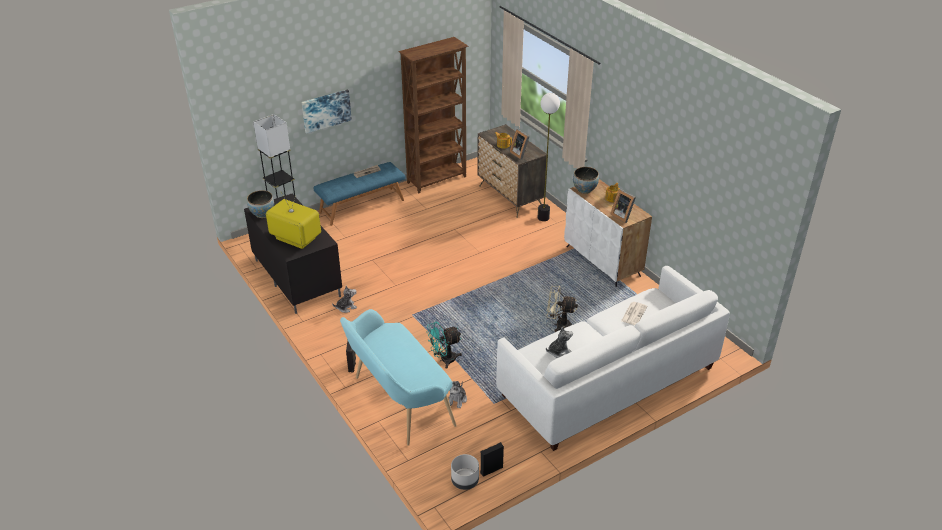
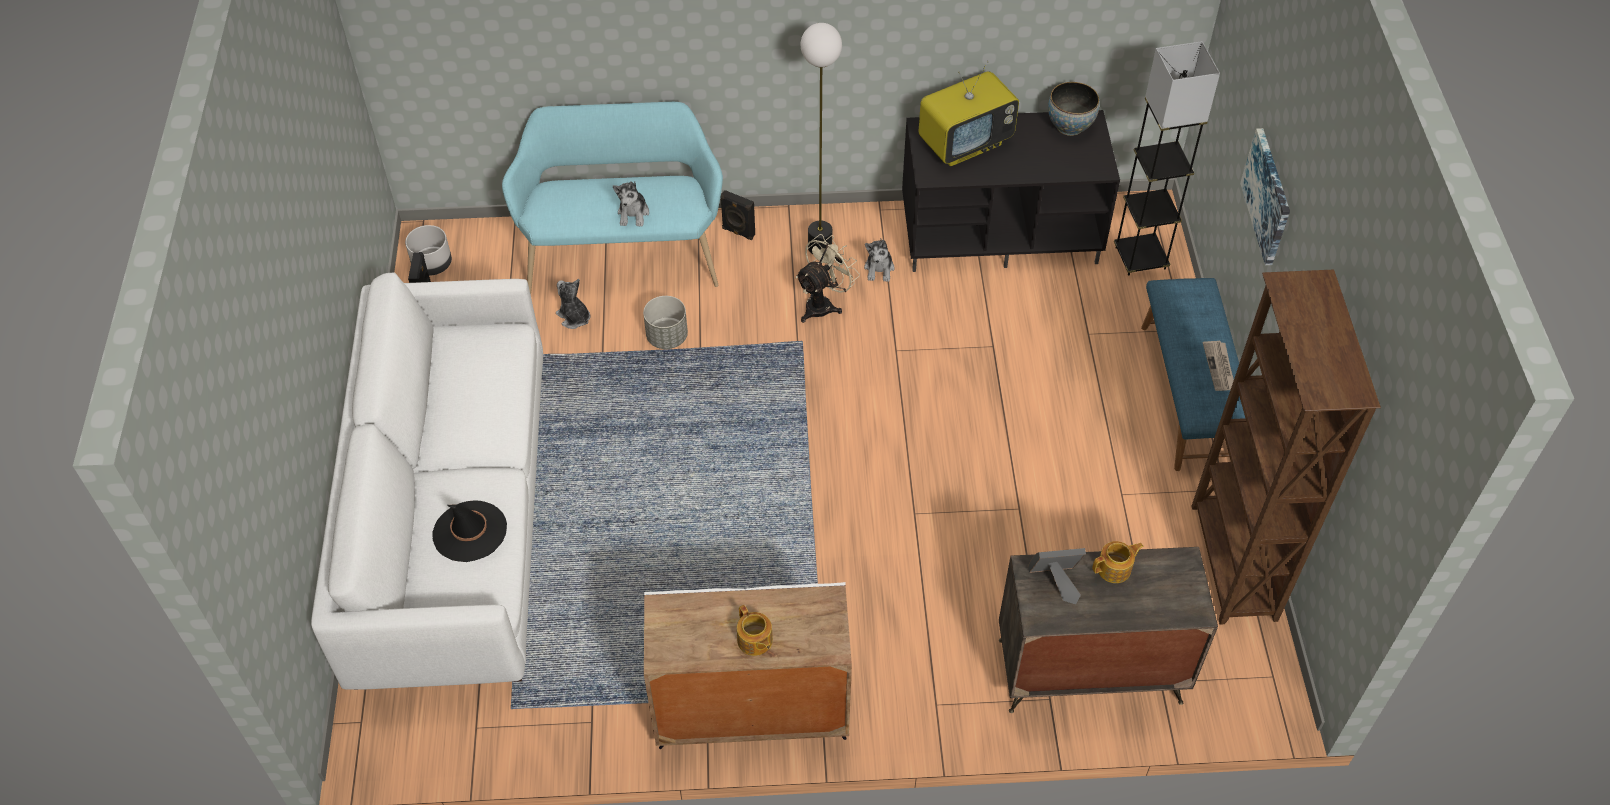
camera: 120 degrees right, 15 degrees up
(444, 360) = (667, 337): turquoise fan -> grey planter
(543, 217) = (970, 688): floor lamp -> floor lamp (820, 247)
(558, 351) = (476, 379): plush toy -> plush toy (633, 213)
(559, 325) = (628, 527): beige fan -> beige fan (823, 304)
(584, 190) = (819, 608): bowl -> none
(622, 216) = (682, 619): picture frame -> none
(634, 313) = (470, 531): newspaper -> black hat

